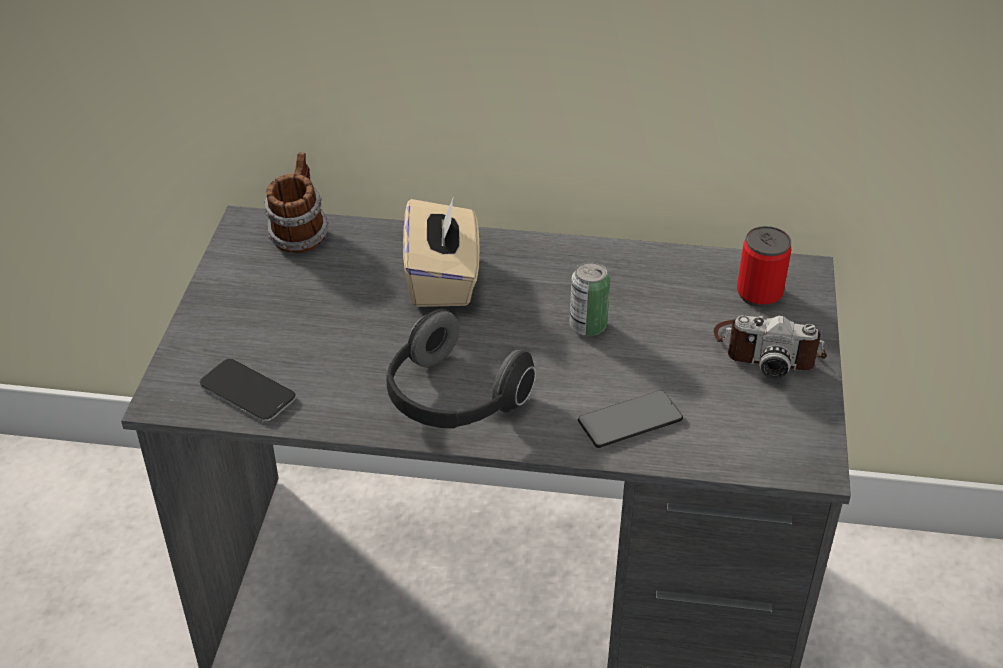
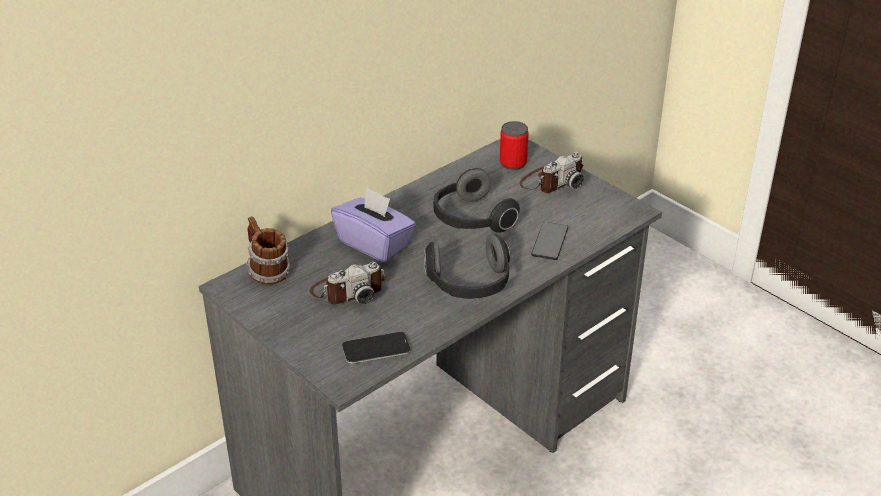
camera: 50 degrees left, 5 degrees down
(333, 309) = (348, 290): none -> camera
(443, 279) = (375, 244): beige tissue box -> purple tissue box
(588, 326) = (471, 220): can -> headphones

